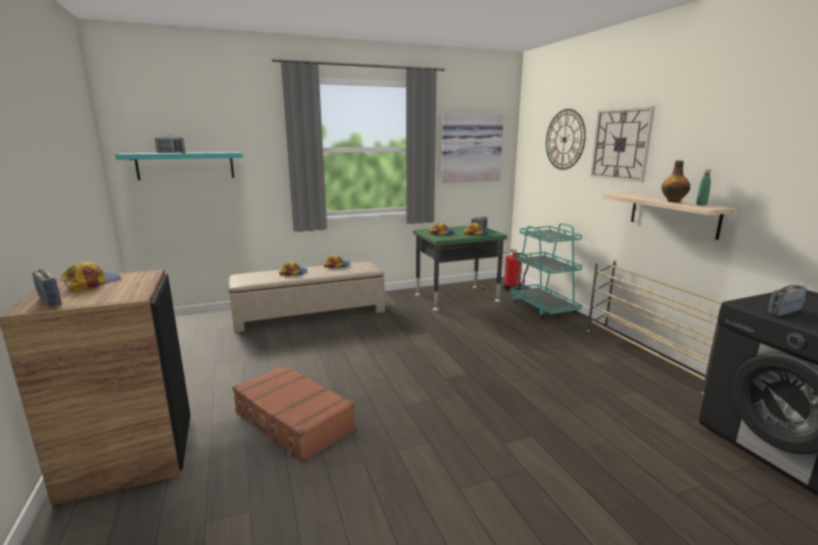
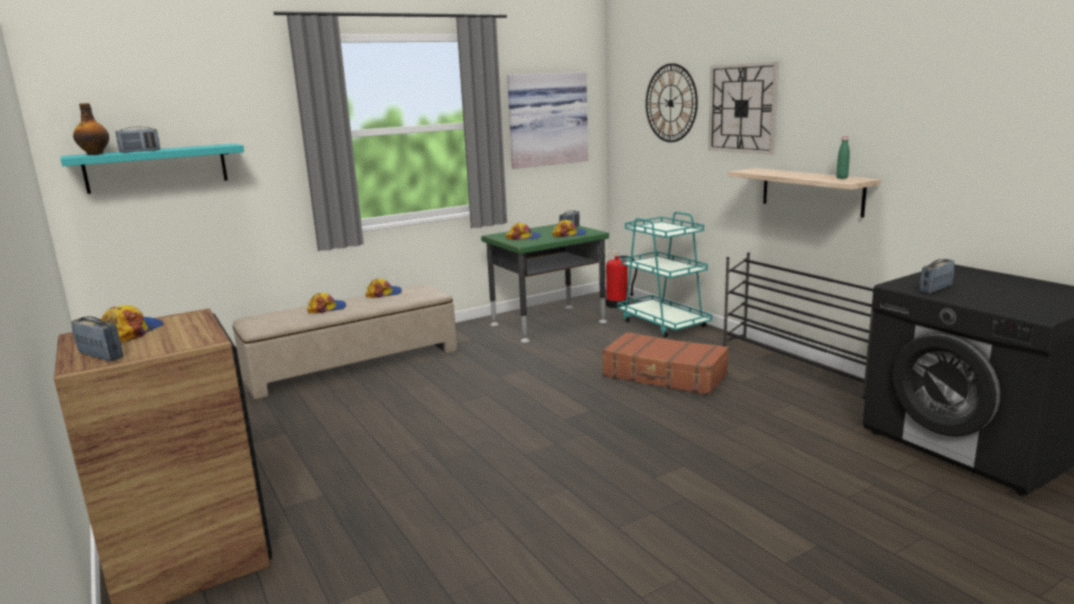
camera: 10 degrees left, 0 degrees up
(293, 422) = (389, 491): brown suitcase -> brown suitcase (664, 376)
(647, 356) = (798, 366): beige shoe rack -> black shoe rack
(673, 201) = (811, 176): bottle -> bottle (95, 154)

